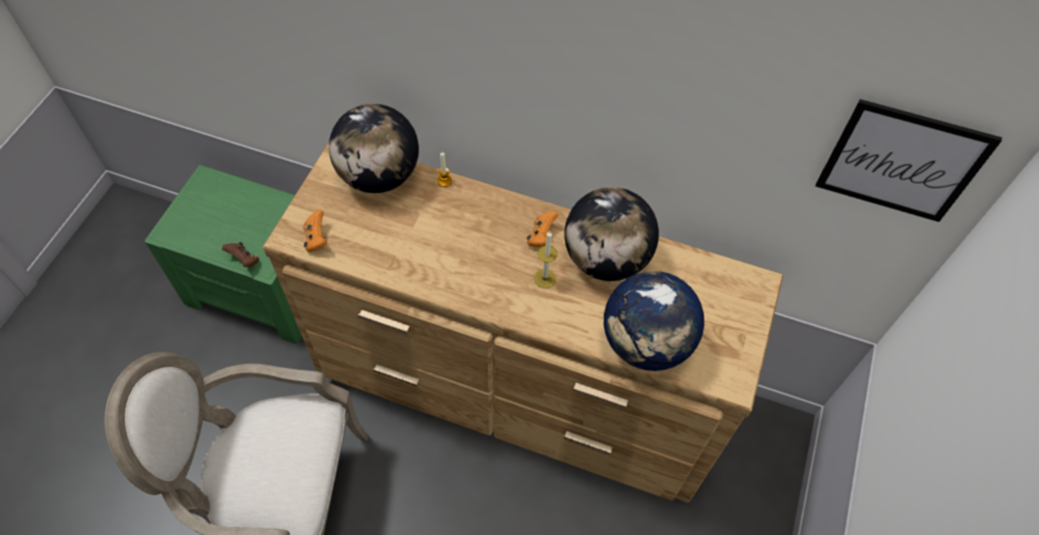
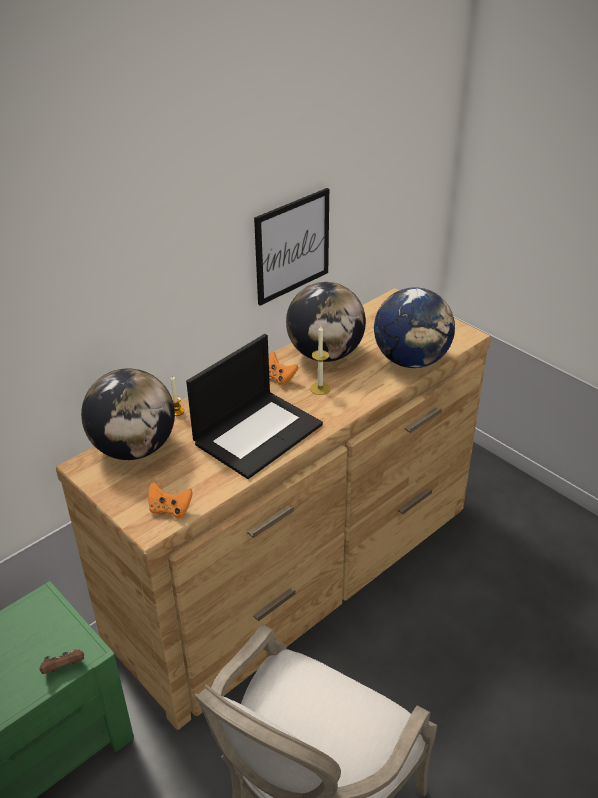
camera: 60 degrees left, 20 degrees down
(448, 256) = (258, 433): none -> laptop
(901, 161) = (421, 139): picture -> picture (292, 246)

